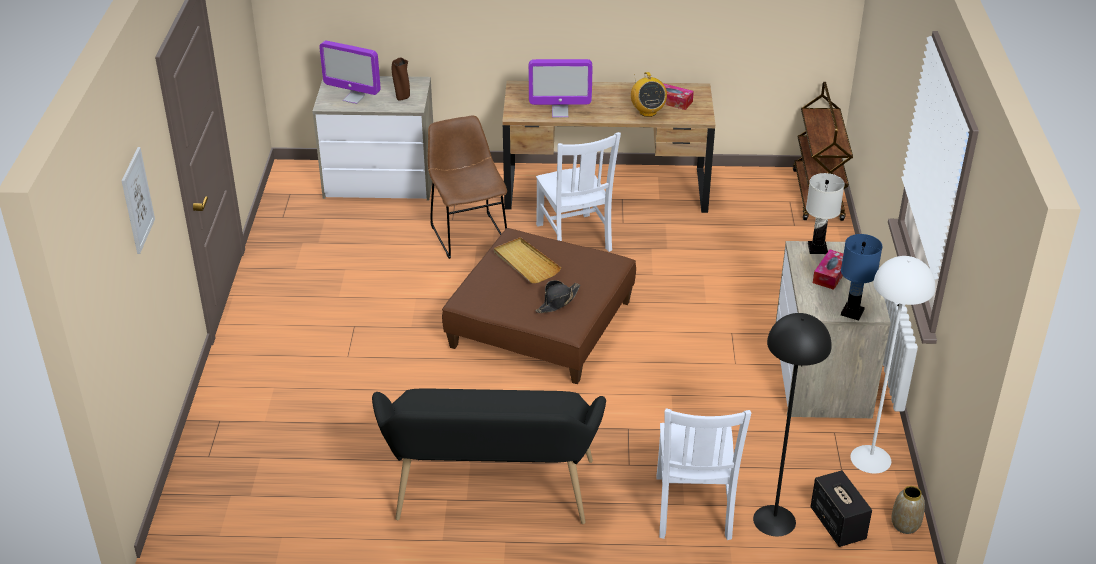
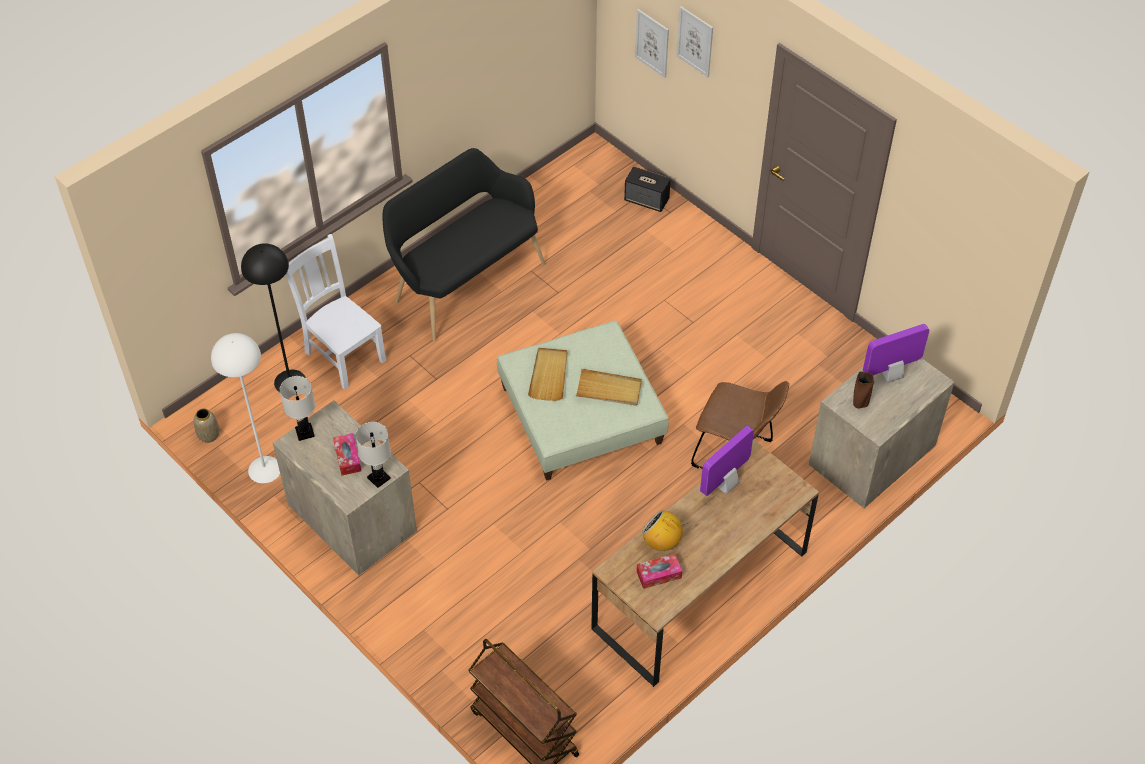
camera: 135 degrees right, 15 degrees up
(125, 291) = (652, 43): none -> picture
(540, 324) = (582, 415): brown ottoman -> green ottoman
(557, 301) = (549, 375): black hat -> beige tray
(574, 239) = (655, 512): white chair -> none
(837, 523) = (251, 406): speaker -> speaker (647, 200)
(852, 312) = (305, 432): blue table lamp -> white table lamp

